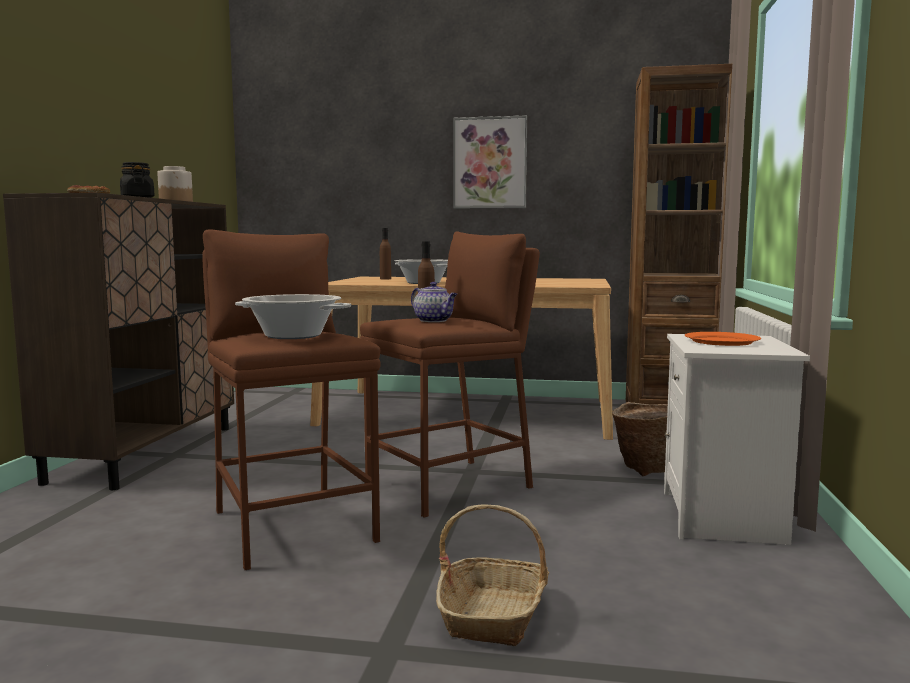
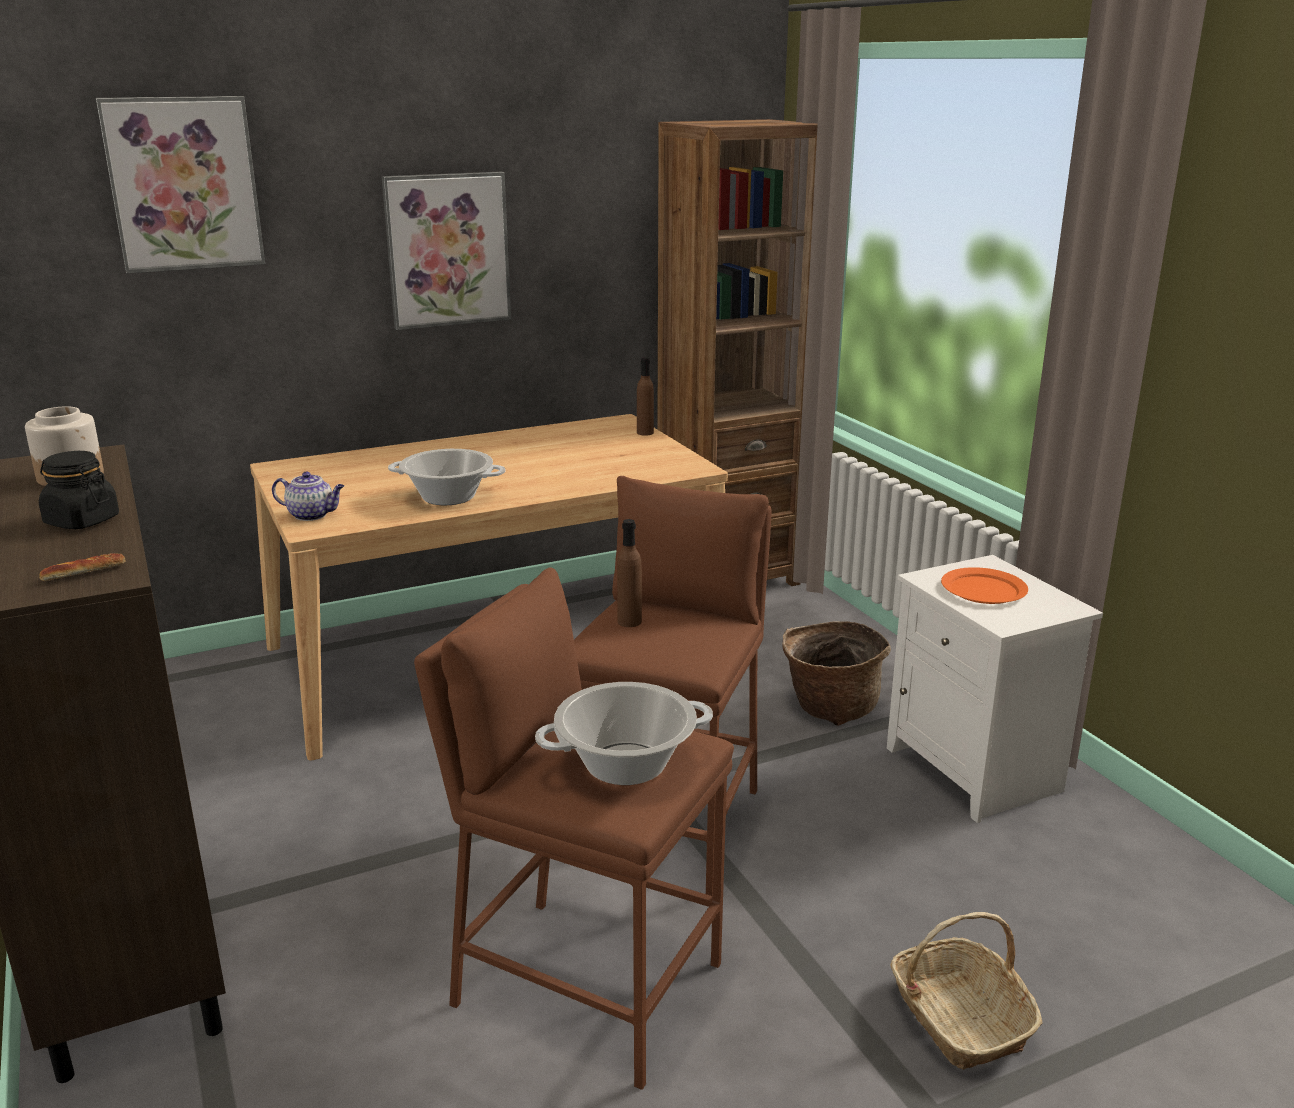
camera: 35 degrees left, 15 degrees up
(350, 121) = (183, 184): none -> picture
(385, 279) = (334, 478): brown bottle -> brown bottle (645, 432)
(434, 321) = (671, 638): teapot -> teapot (312, 515)

